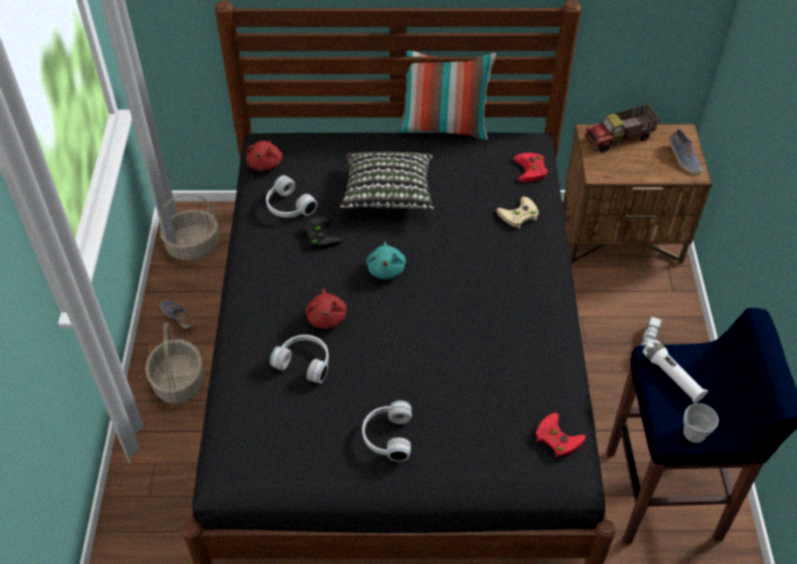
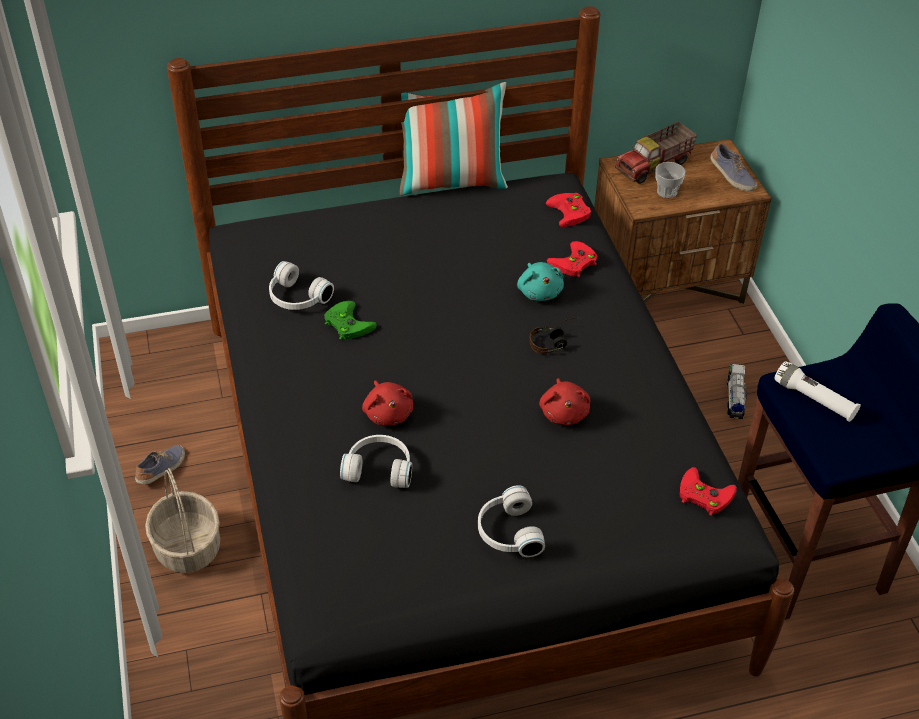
camera: 15 degrees left, 5 degrees down
(178, 317) = (162, 470): shoe -> shoe turned 90 degrees clockwise
(193, 247) = (155, 385): basket -> none
(266, 163) = (251, 254): red plush toy -> red plush toy (564, 412)
(319, 235) = (346, 323): black game controller -> green game controller
(386, 268) = (440, 347): turquoise plush toy -> turquoise plush toy (539, 291)
(388, 194) = (413, 265): pillow -> none
(480, 281) = (555, 341): none -> headphones
(518, 216) = (573, 263): beige game controller -> red game controller
(694, 433) = (860, 454): cup -> cup (667, 192)

